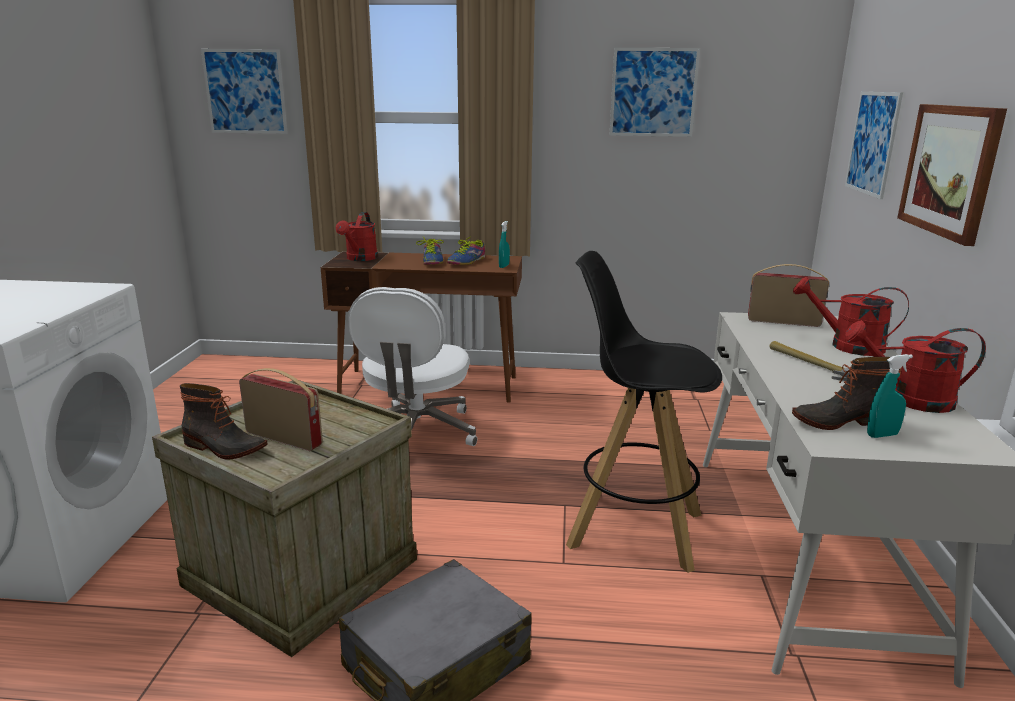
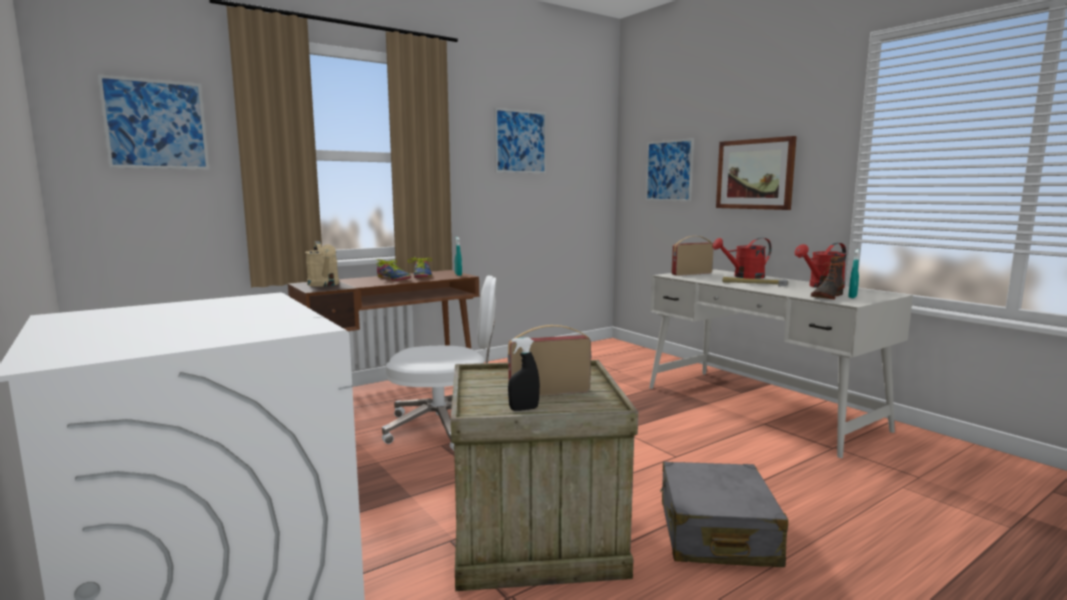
camera: 40 degrees left, 10 degrees down
(223, 448) = (523, 409): boot -> black spray bottle
(360, 259) = (324, 285): red watering can -> beige watering can
(416, 433) = (444, 427): white office chair -> white office chair turned 60 degrees counterclockwise
(633, 529) = (676, 427): black stool -> none

